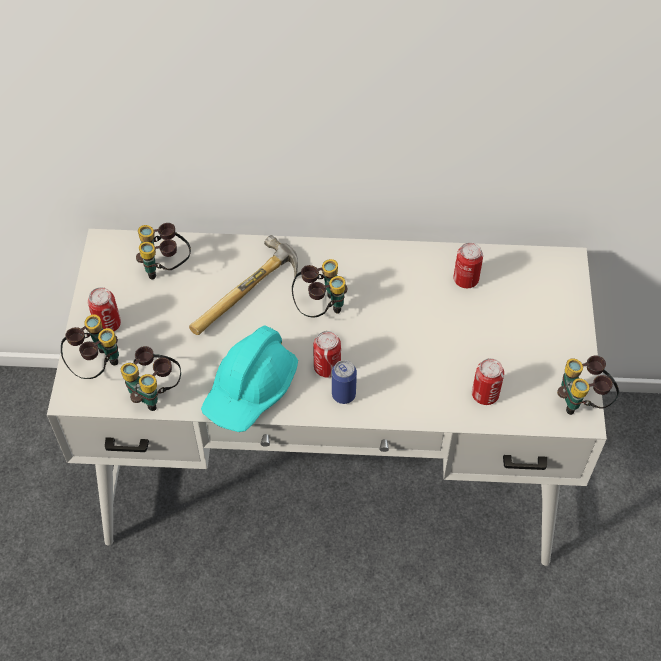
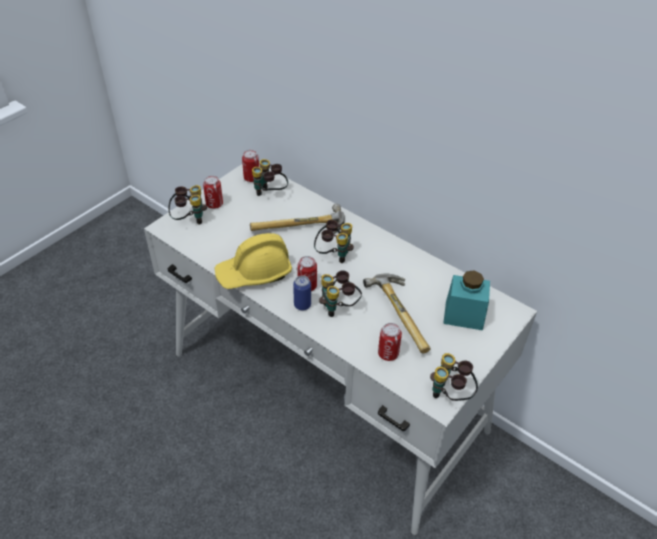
camera: 35 degrees right, 10 degrees down
(155, 392) = (204, 247): binoculars -> binoculars (339, 307)
(250, 389) = (254, 273): turquoise hard hat -> yellow hard hat
(461, 335) = (404, 314): none -> hammer
(465, 279) = (436, 286): can -> can (251, 178)
(521, 298) = (464, 315): none -> turquoise jar

